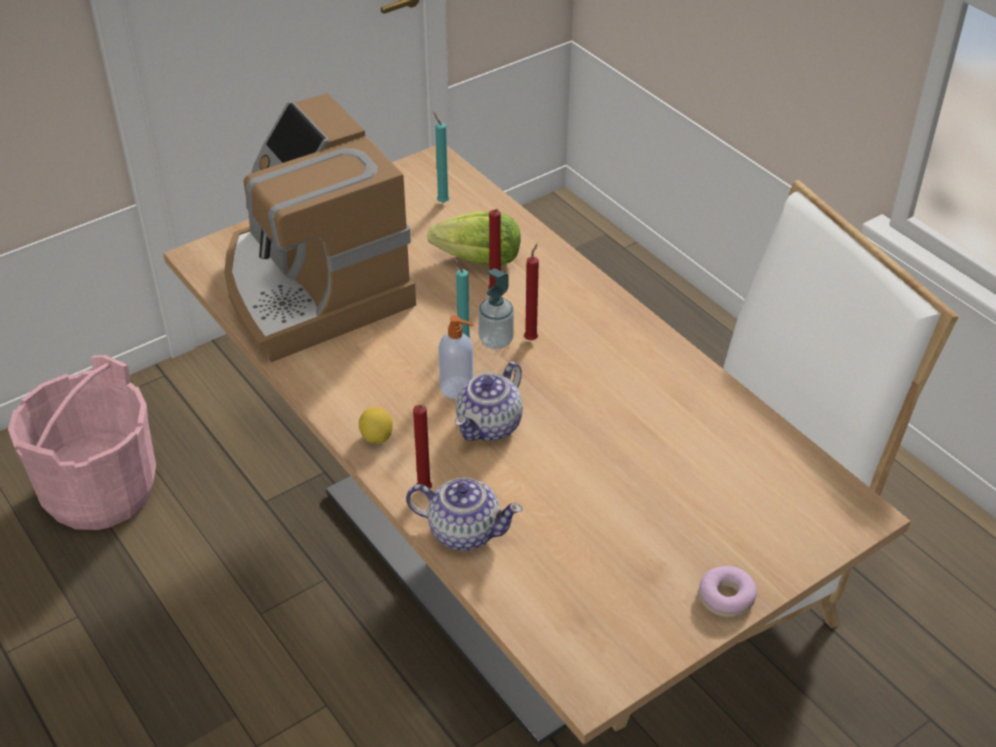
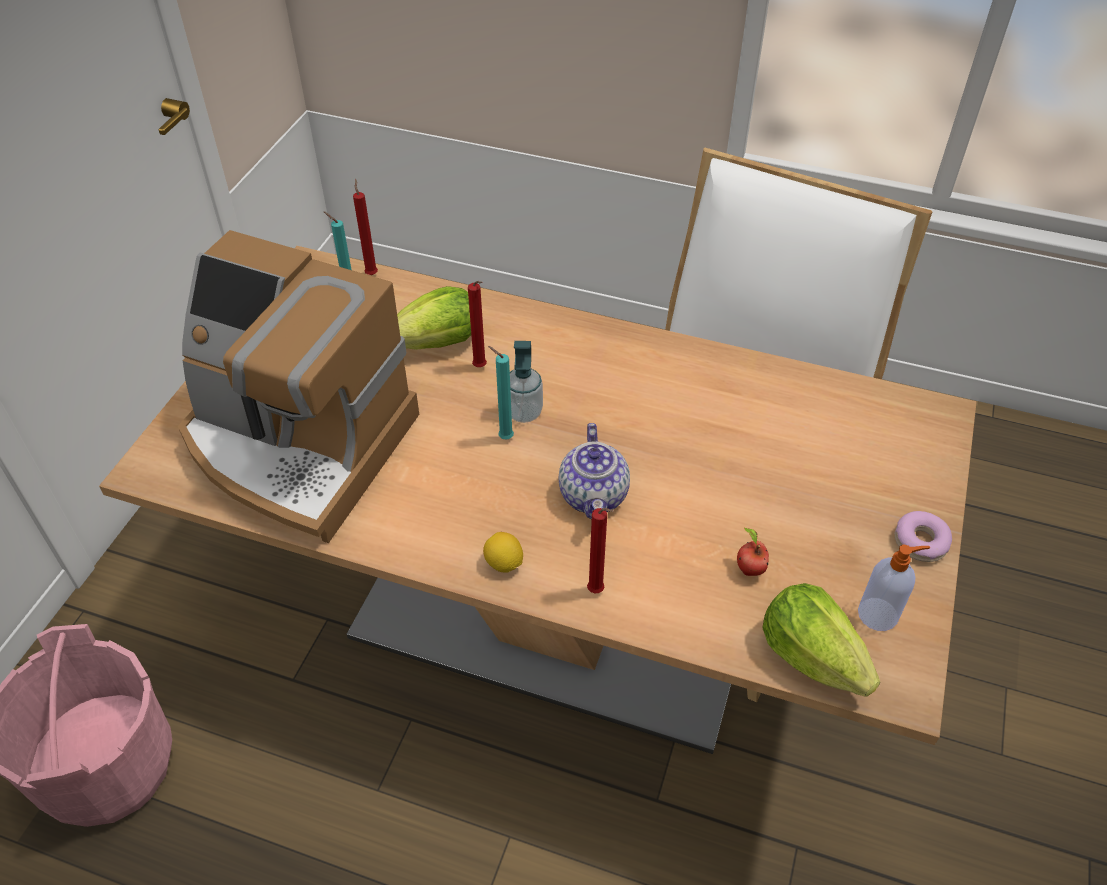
camera: 35 degrees left, 5 degrees up
(458, 388) = (533, 475): soap dispenser -> soap dispenser (879, 614)
(463, 531) = (666, 609): teapot -> none
(532, 338) = (553, 394): red candle -> red candle (371, 273)
(542, 624) = (811, 656): none -> lettuce
(557, 538) = (748, 569): none -> apple

